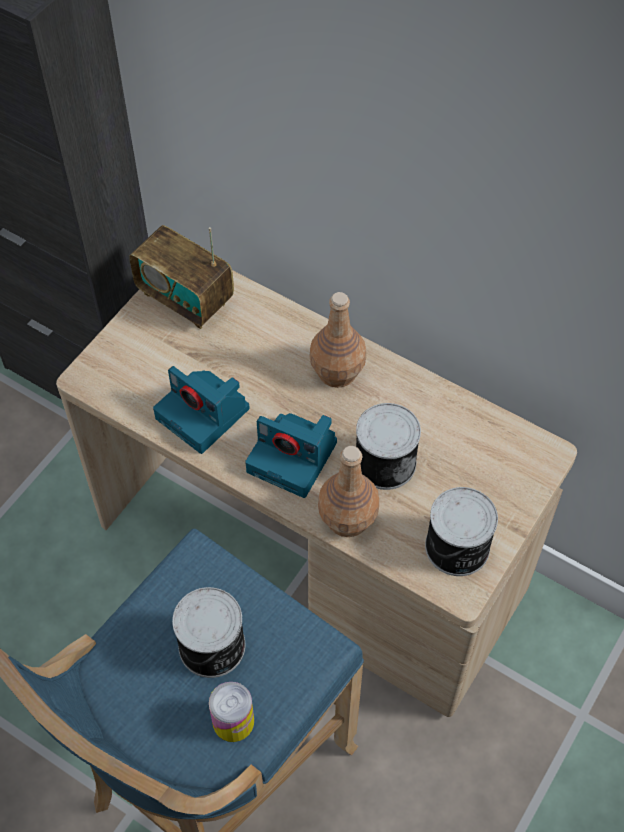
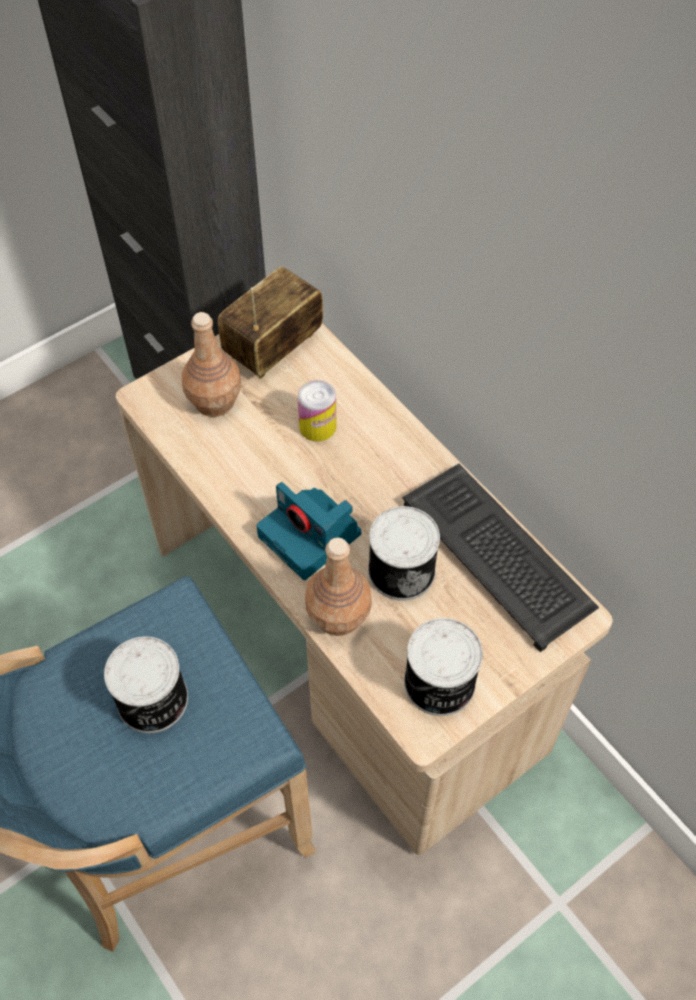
camera: 20 degrees right, 0 degrees up
(185, 298) = (273, 347): radio -> radio turned 75 degrees clockwise
(204, 414) = (242, 466): camera -> none
(233, 721) = (139, 783): can -> can (317, 426)
(337, 371) = (392, 462): brown bottle -> brown bottle (215, 400)
(463, 424) = (500, 556): none -> keyboard

